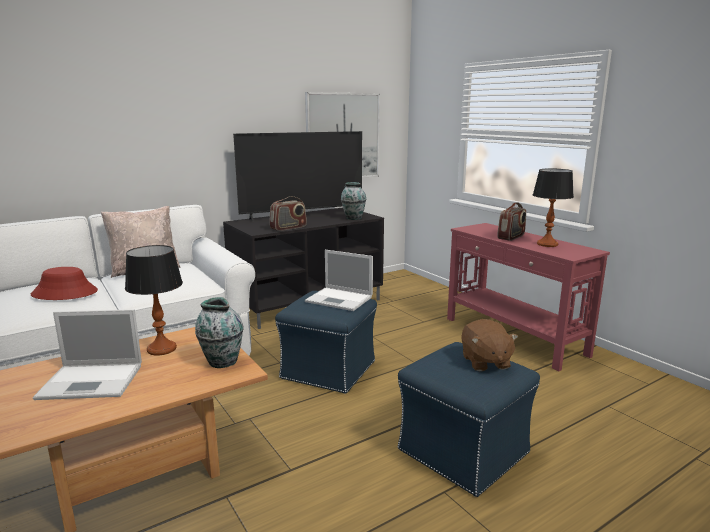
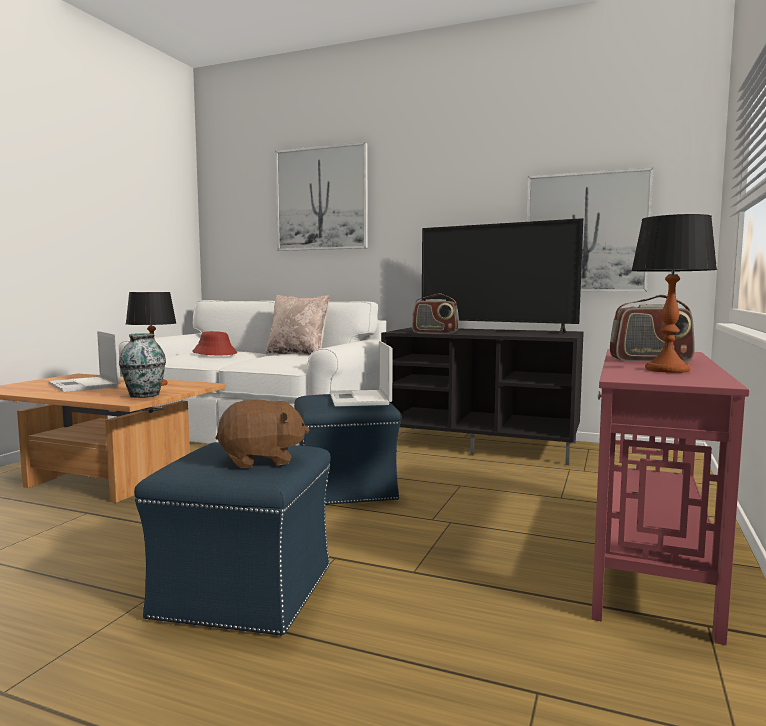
camera: 55 degrees right, 10 degrees down
(108, 97) = (321, 199): none -> picture
(353, 218) = (537, 335): vase -> none
(485, 362) = (261, 460): brown plush toy -> brown plush toy turned 150 degrees counterclockwise

